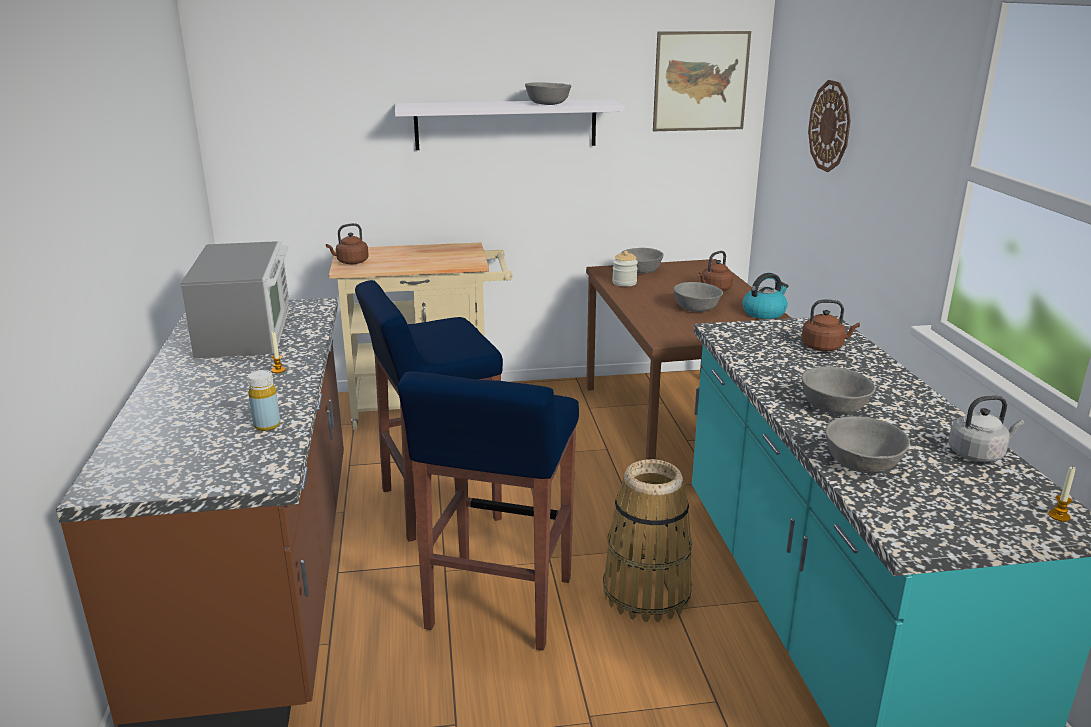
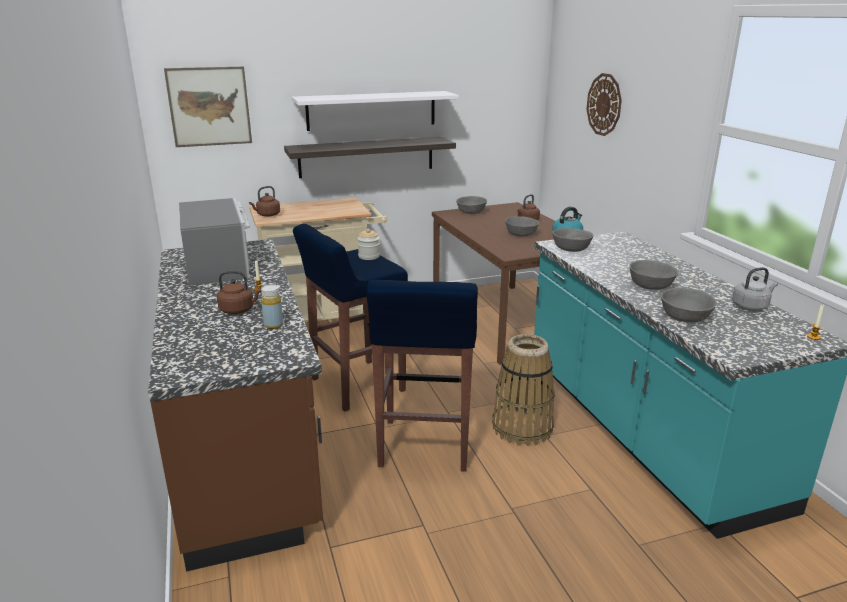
camera: 10 degrees left, 0 degrees up
(498, 188) = (366, 157): none -> shelf
(548, 104) = (404, 94): grey bowl -> grey bowl (571, 249)
(624, 283) = (464, 220): jar -> jar (369, 256)
(700, 81) = (504, 77): picture -> picture (209, 106)
(824, 347) = (626, 251): brown kettle -> brown kettle (239, 310)

